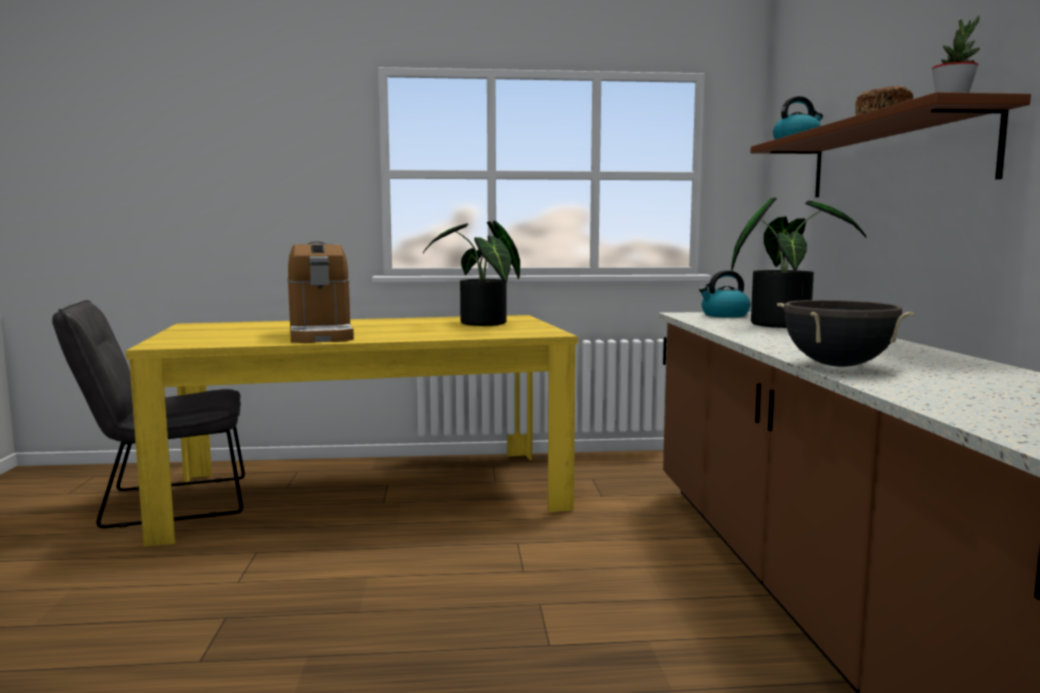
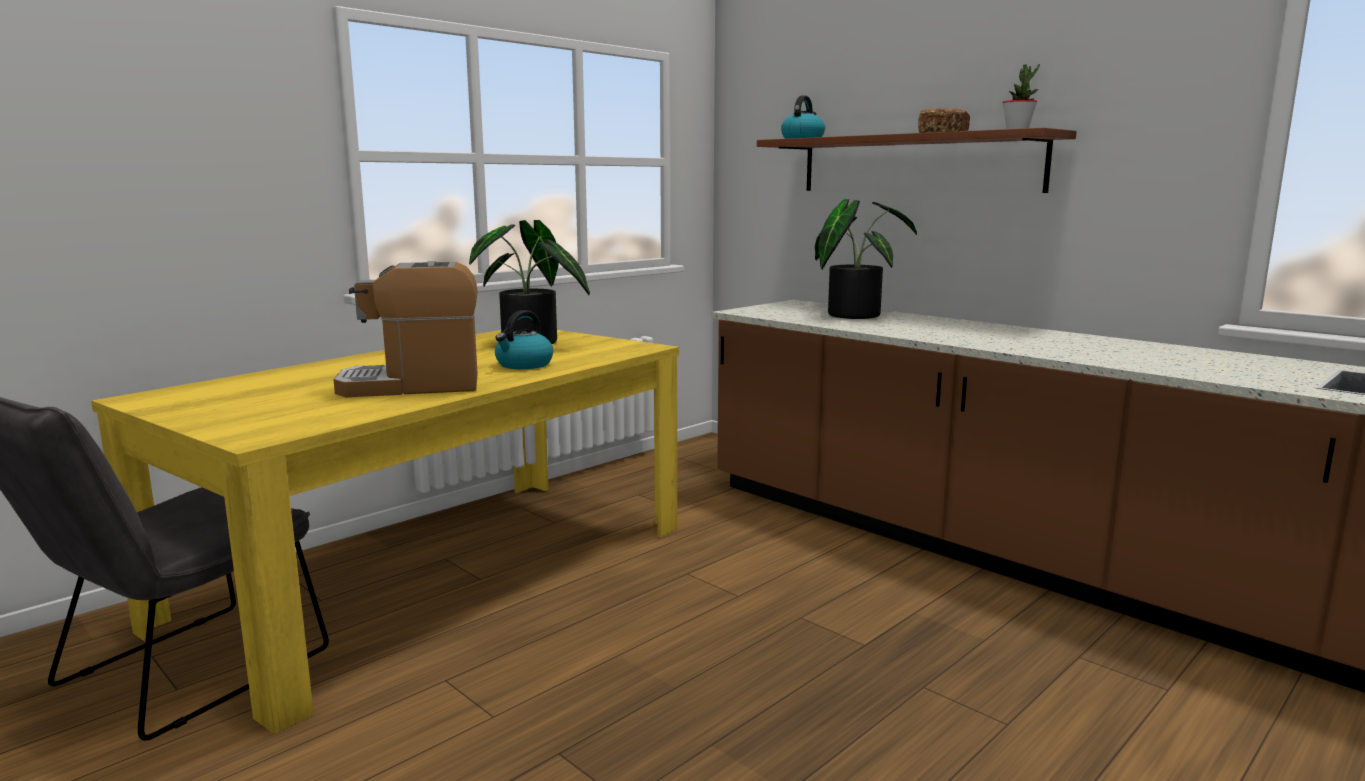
camera: 40 degrees left, 5 degrees up
(320, 335) = (413, 385): coffee machine -> coffee machine turned 135 degrees clockwise
(724, 315) = (776, 309): kettle -> kettle (524, 365)
(838, 365) = (1039, 351): black cooking pot -> none

